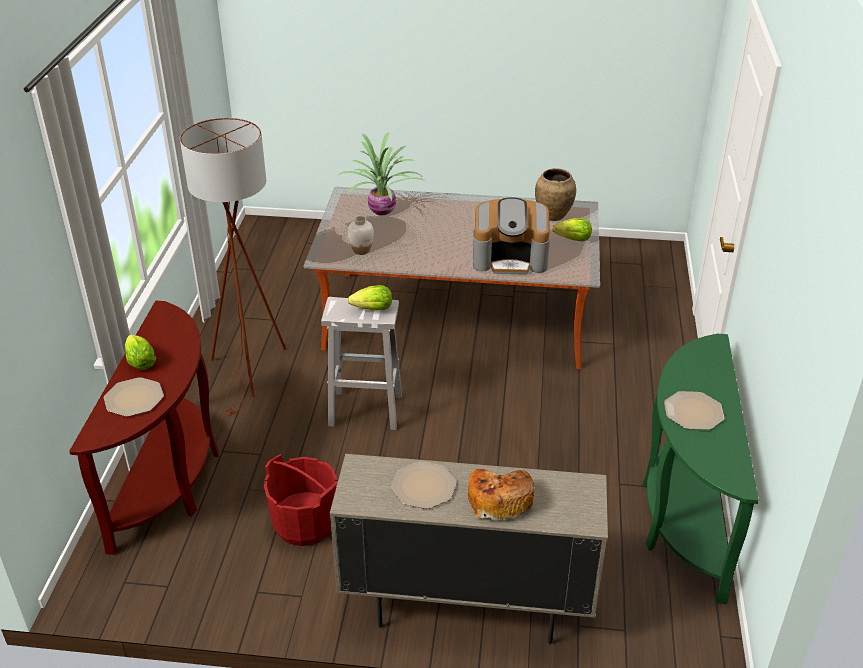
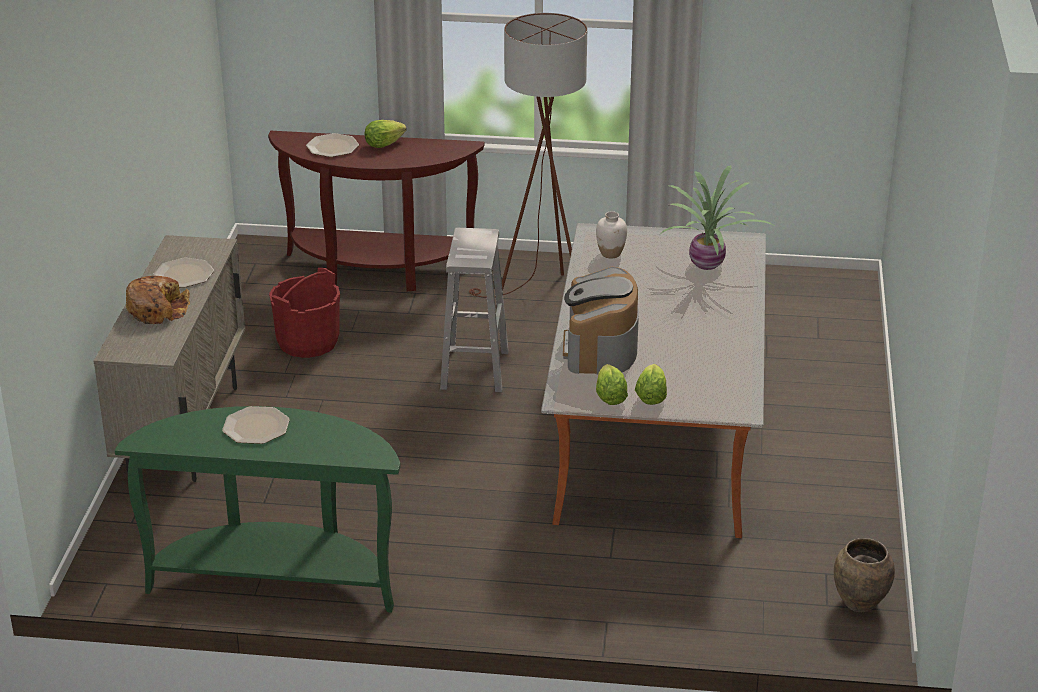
camera: 90 degrees right, 5 degrees down
(373, 309) = (473, 253): lettuce -> lettuce (610, 397)
(553, 216) = (712, 384): brown vase -> brown vase (859, 603)

